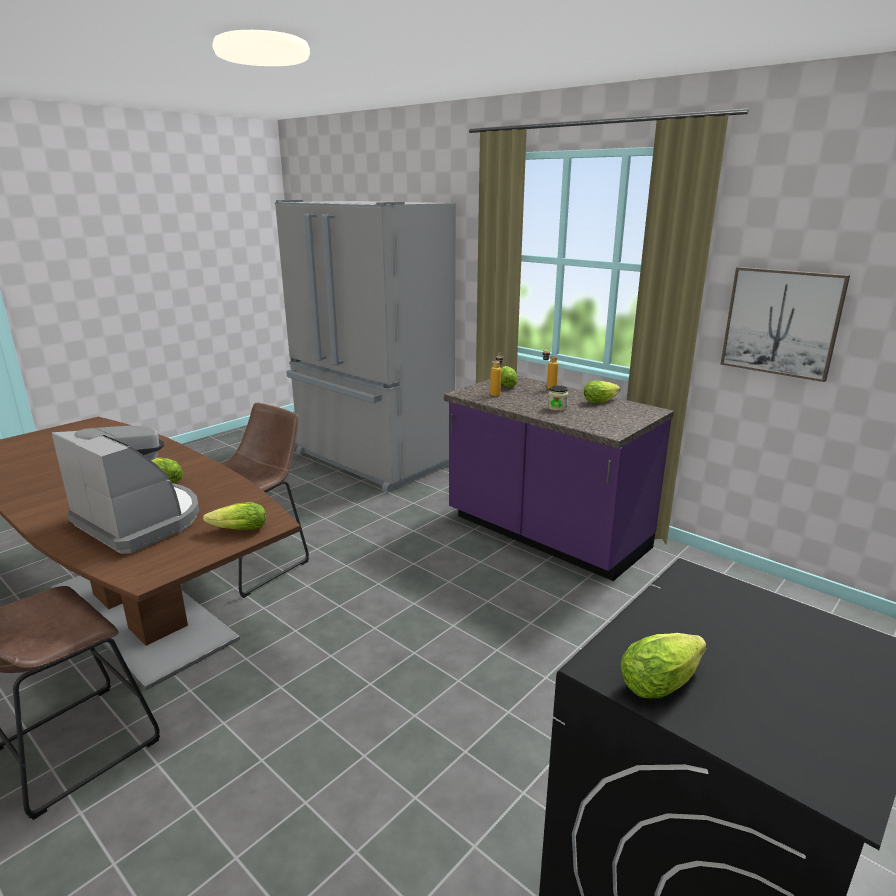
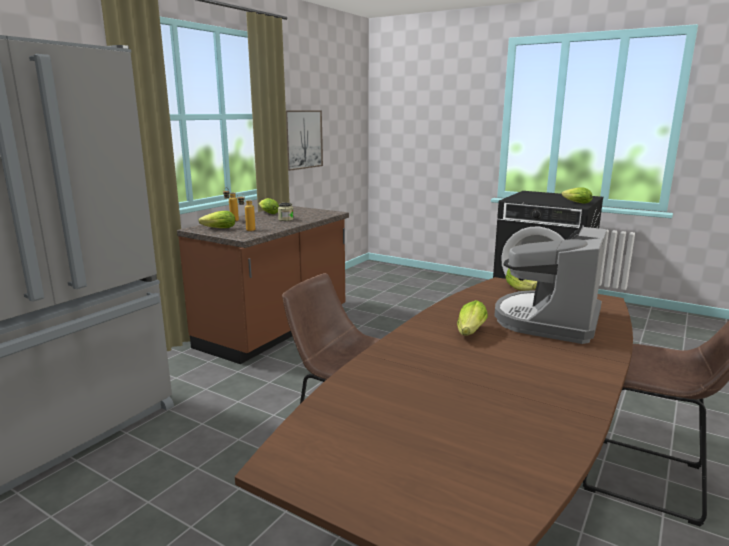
camera: 100 degrees left, 5 degrees down
(545, 534) = (275, 330): purple counter -> brown counter

